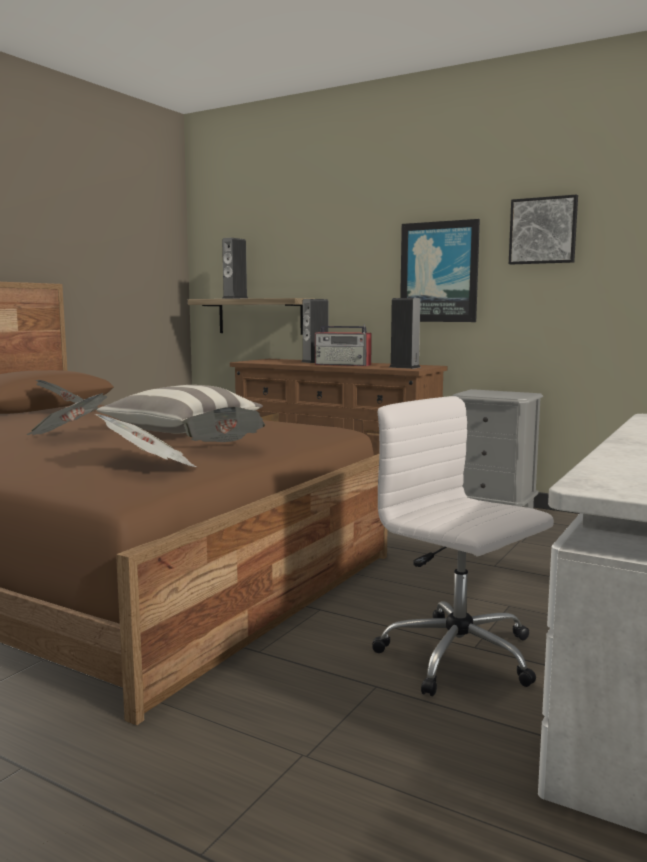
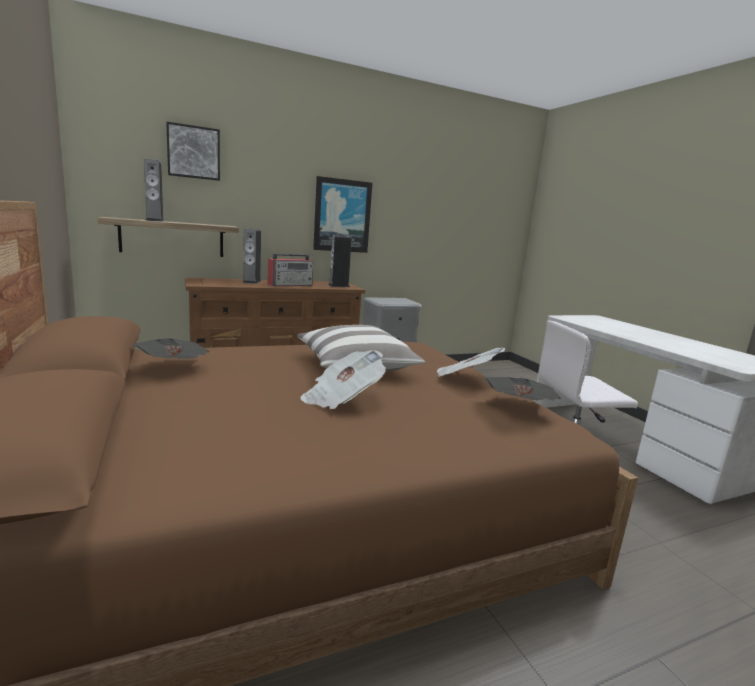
camera: 55 degrees left, 5 degrees up
(543, 231) = (408, 197): picture -> picture (193, 152)

